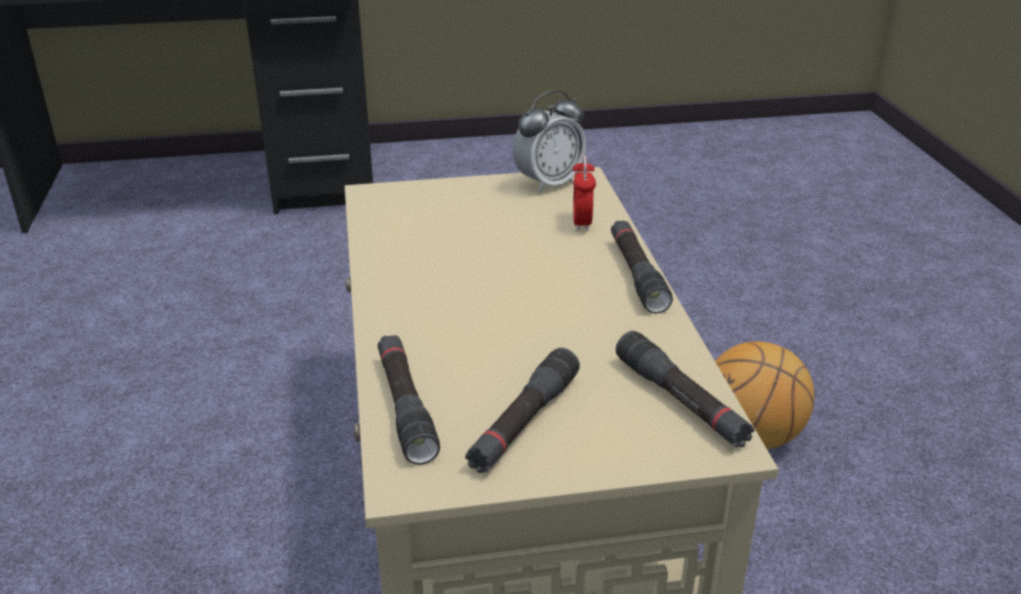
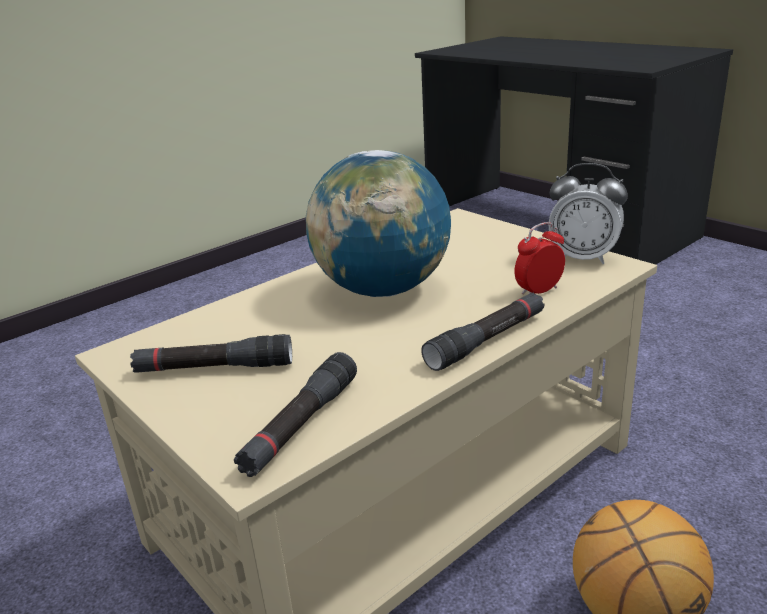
camera: 60 degrees right, 5 degrees down
(405, 407) = (200, 323): black flashlight -> none
(478, 284) = (383, 290): none -> globe

